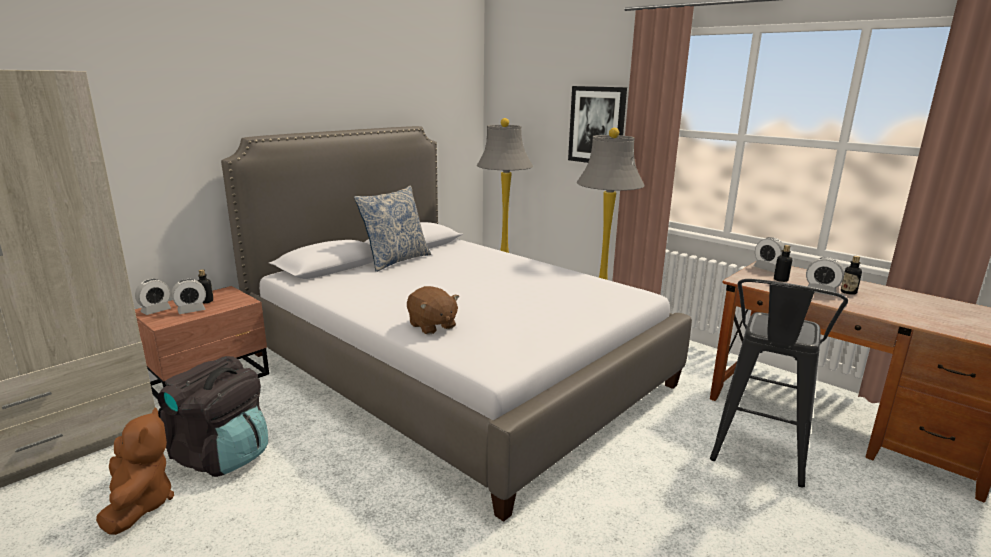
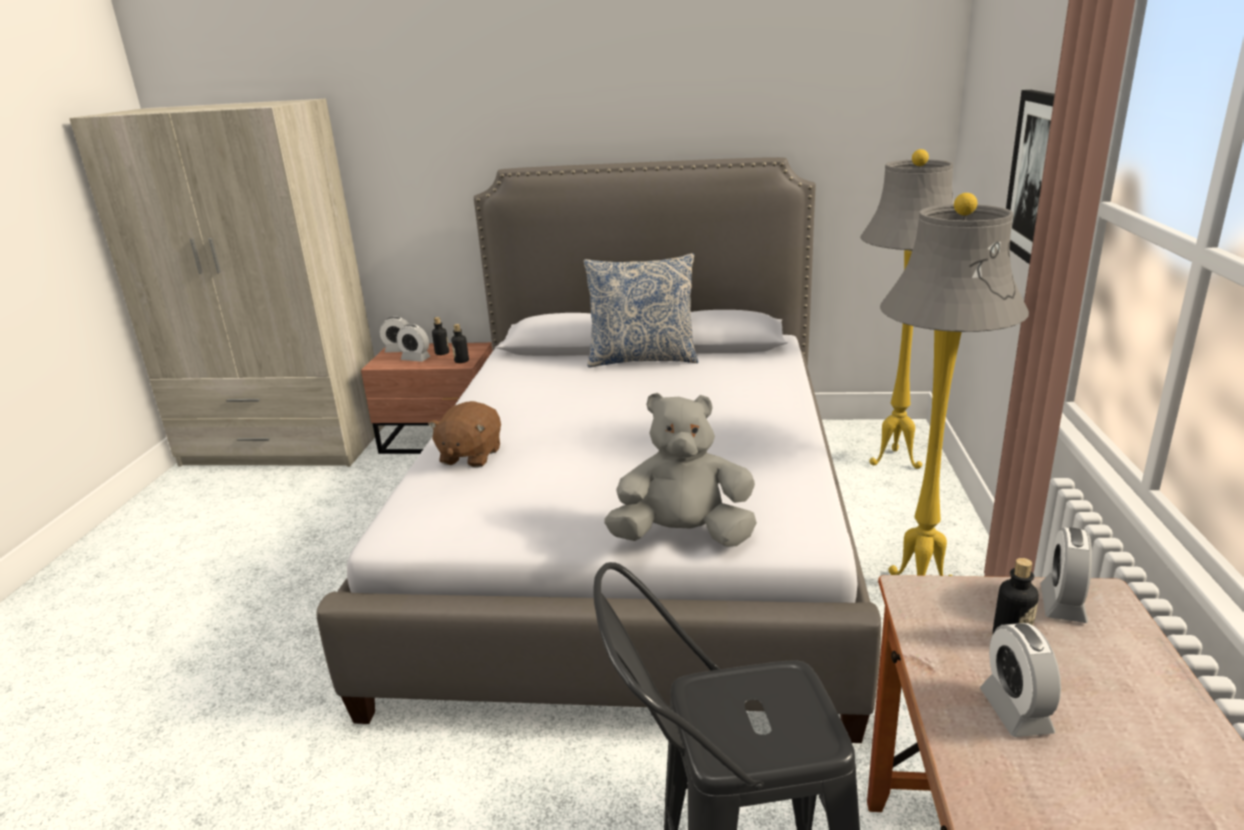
camera: 55 degrees right, 5 degrees up
(139, 505) = (248, 522): brown plush toy -> none
(221, 455) = (336, 512): black backpack -> none
(609, 311) = (683, 536): none -> grey plush toy
(848, 292) = (1094, 756): bottle -> bottle (461, 361)

